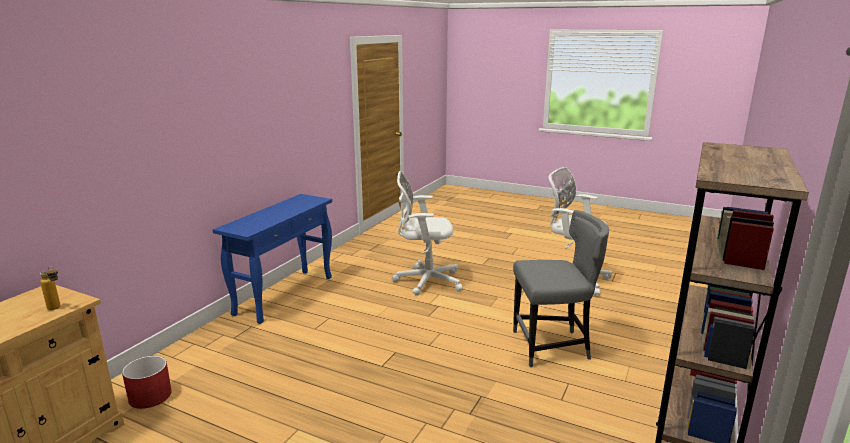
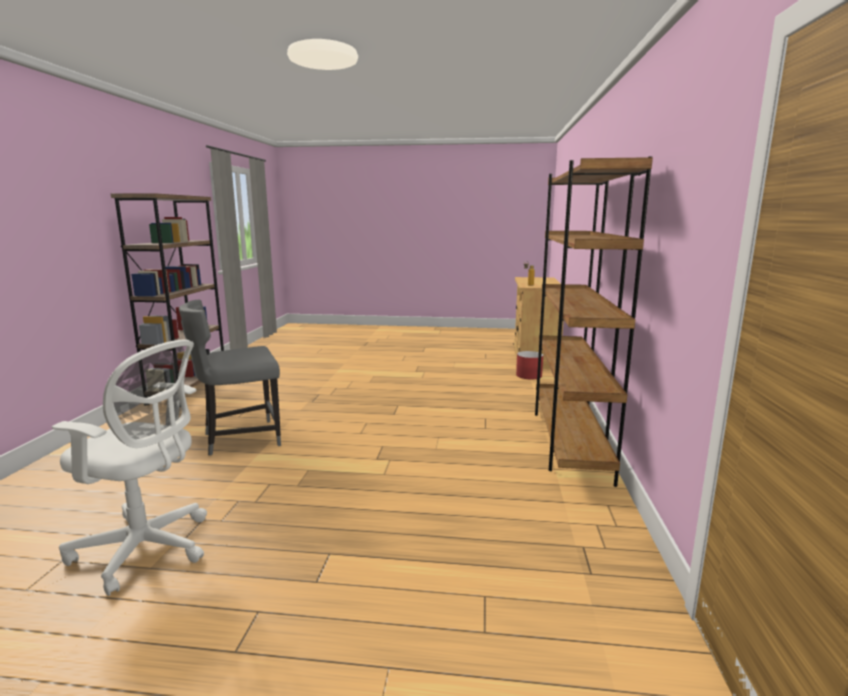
camera: 160 degrees right, 5 degrees down
(285, 295) = (569, 441): blue console table -> brown bookcase
(425, 281) = (416, 492): white office chair -> none

